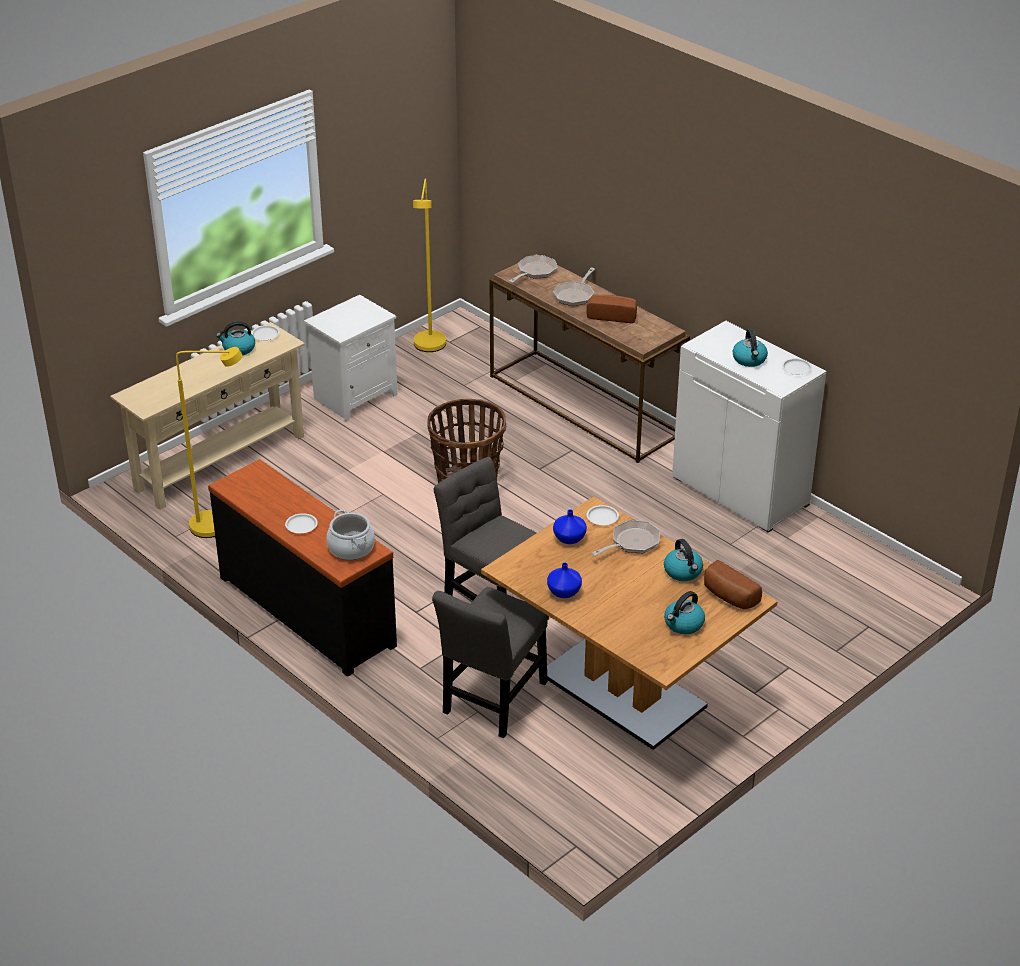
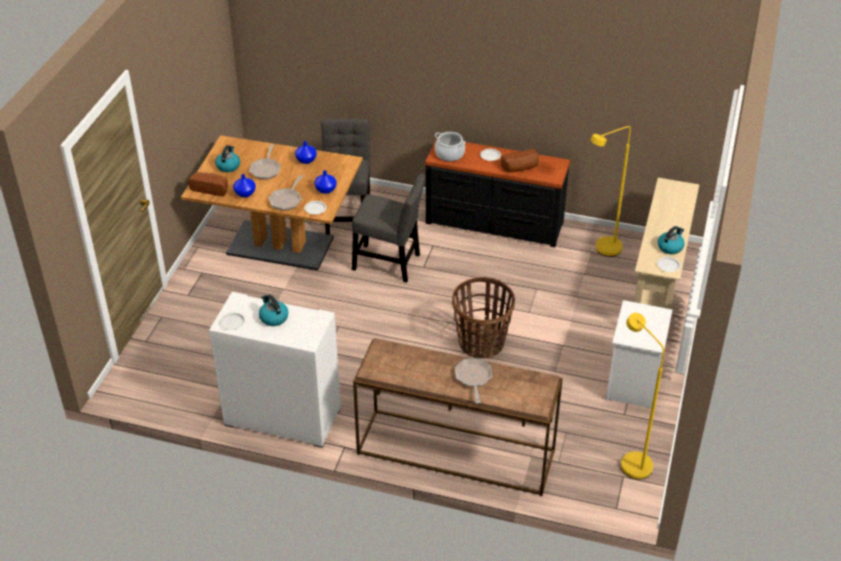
camera: 150 degrees right, 5 degrees up
(535, 272) = (528, 392): frying pan -> frying pan (266, 169)
(612, 316) = (426, 368): bread -> bread (520, 168)
(683, 572) = (245, 194): kettle -> blue vase

